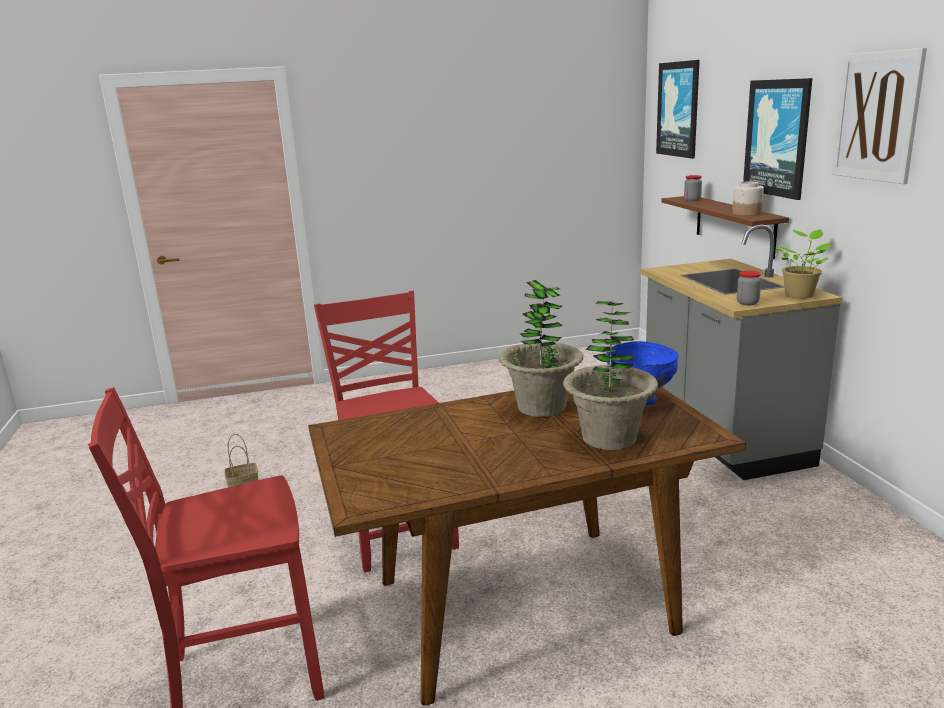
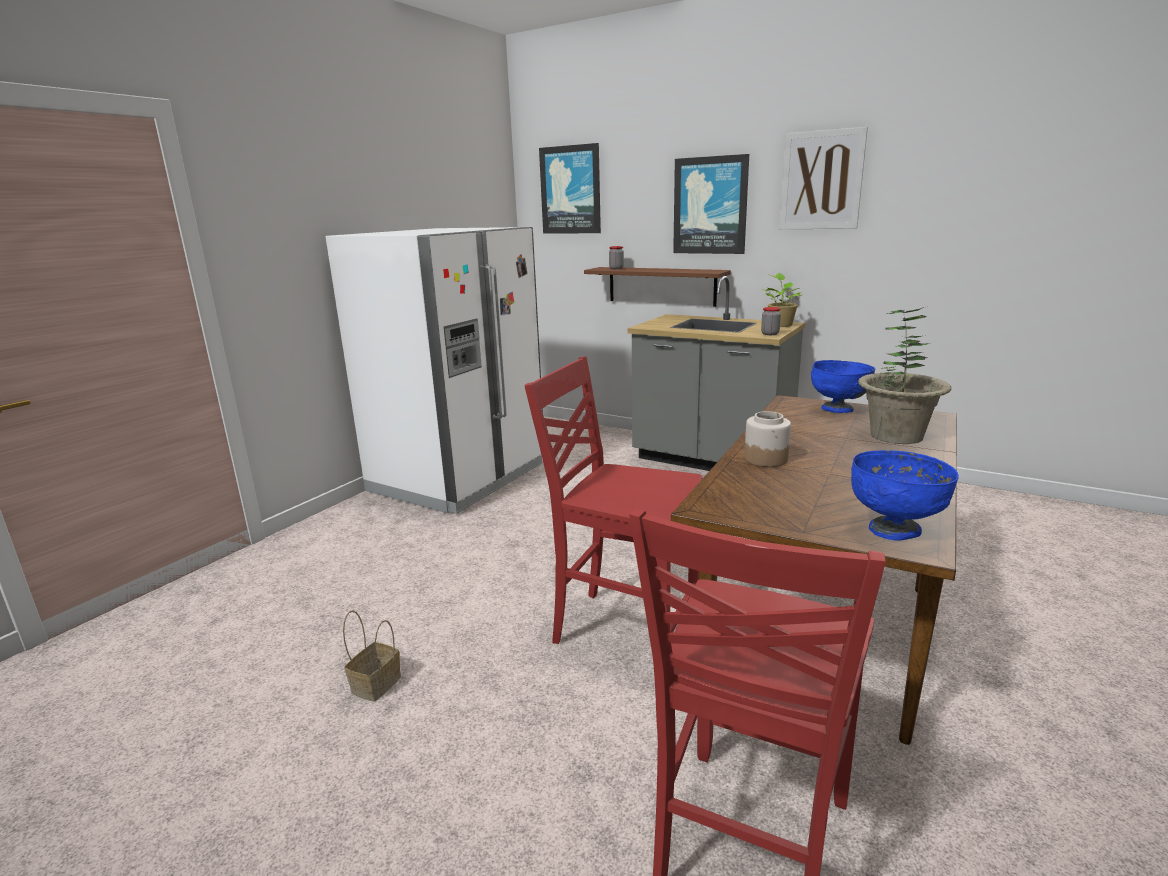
camera: 45 degrees left, 0 degrees up
(377, 491) = (894, 530): none -> blue bowl
(489, 379) = (459, 478): none -> white fridge
(541, 407) = (800, 433): potted plant -> none
(747, 213) = (694, 270): jar -> jar (766, 459)

